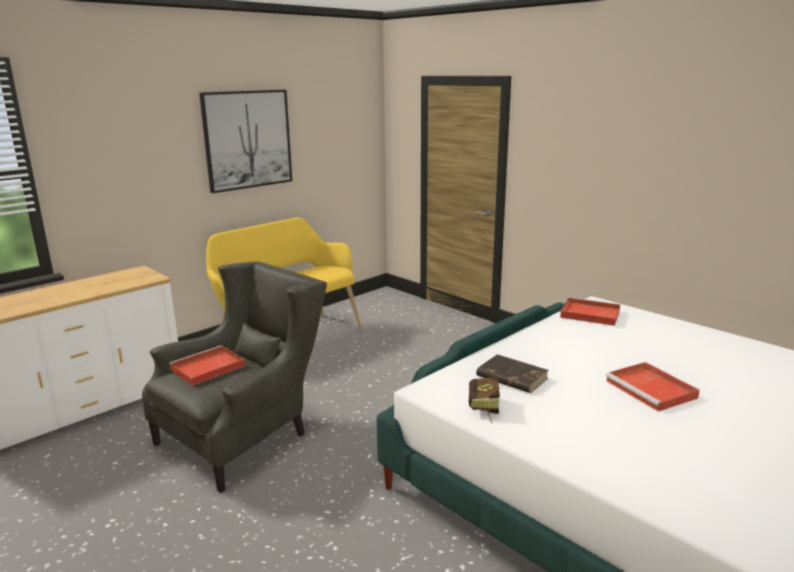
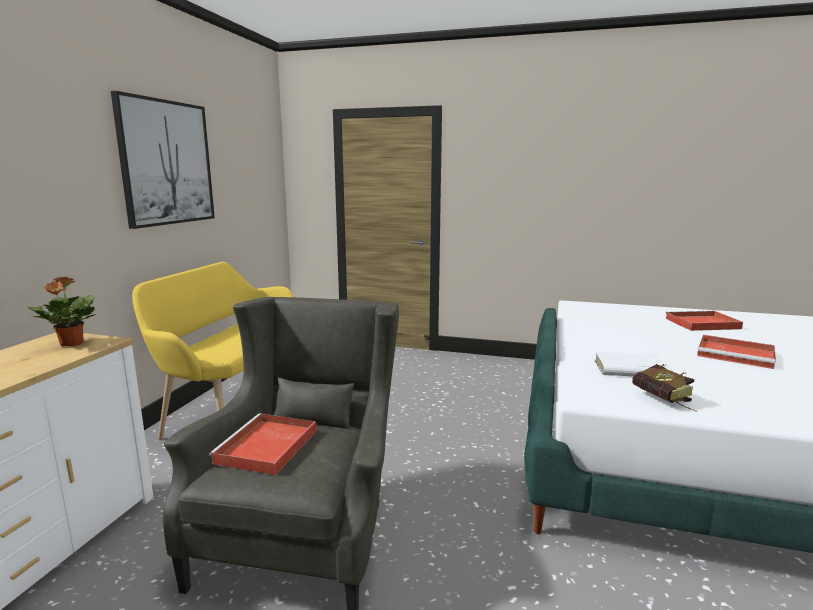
camera: 30 degrees left, 5 degrees down
(137, 276) = (71, 344): none -> potted plant
(511, 377) = (630, 369): brown book -> white book
(588, 314) = (586, 312): red tray -> red tray (701, 323)

